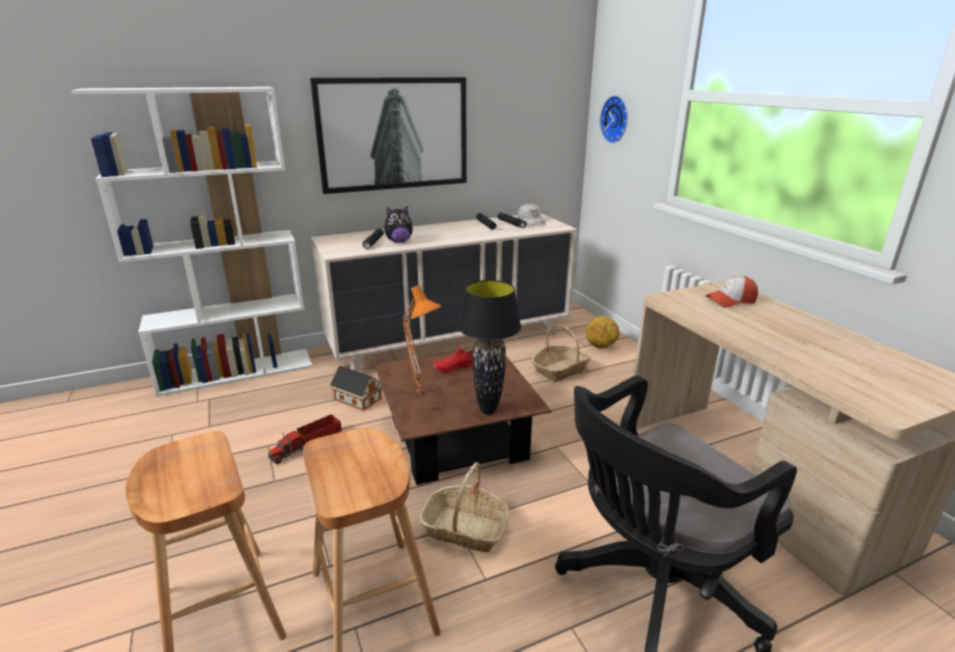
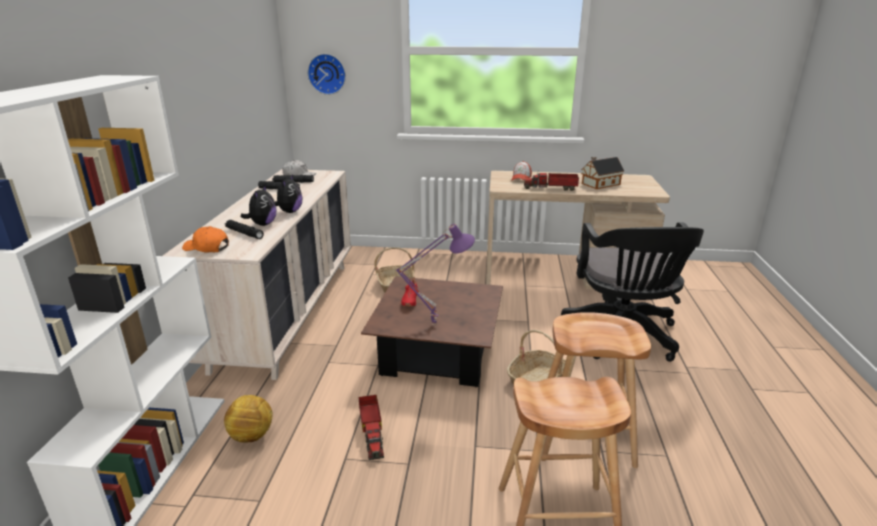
camera: 60 degrees left, 0 degrees up
(334, 241) = (206, 248): none -> orange cap
(357, 398) = (322, 386): toy house -> toy house (599, 184)
(394, 134) = (193, 115): picture -> none
(420, 394) = (435, 323): orange table lamp -> purple table lamp
(437, 240) = (289, 211): none -> plush toy
(487, 410) = (483, 305): black table lamp -> none
(601, 346) = (384, 260): football -> football (252, 435)
(730, 325) = (552, 188): none -> toy truck

